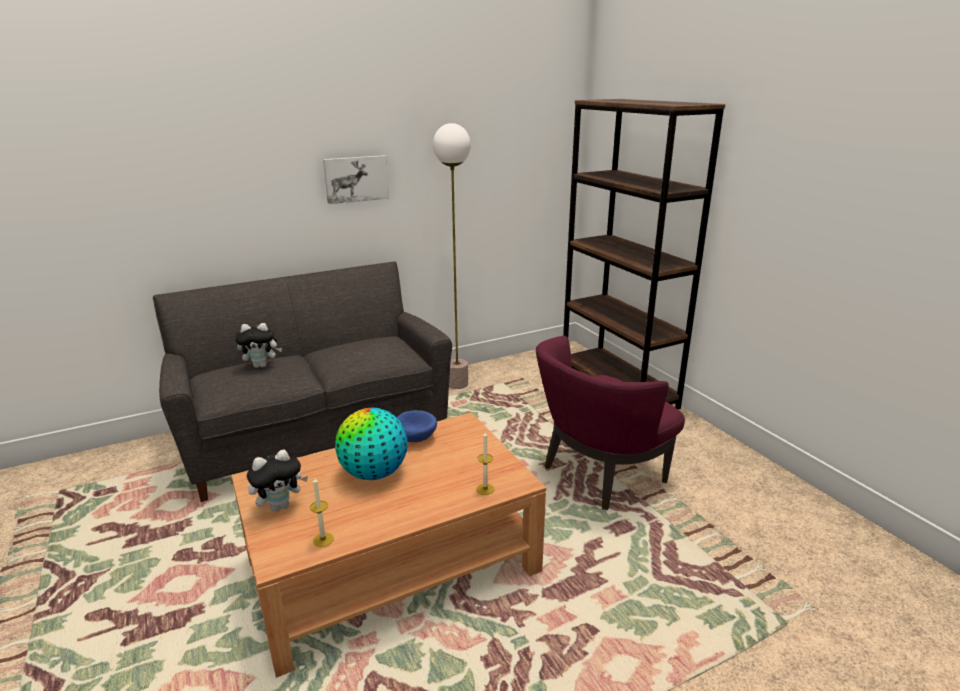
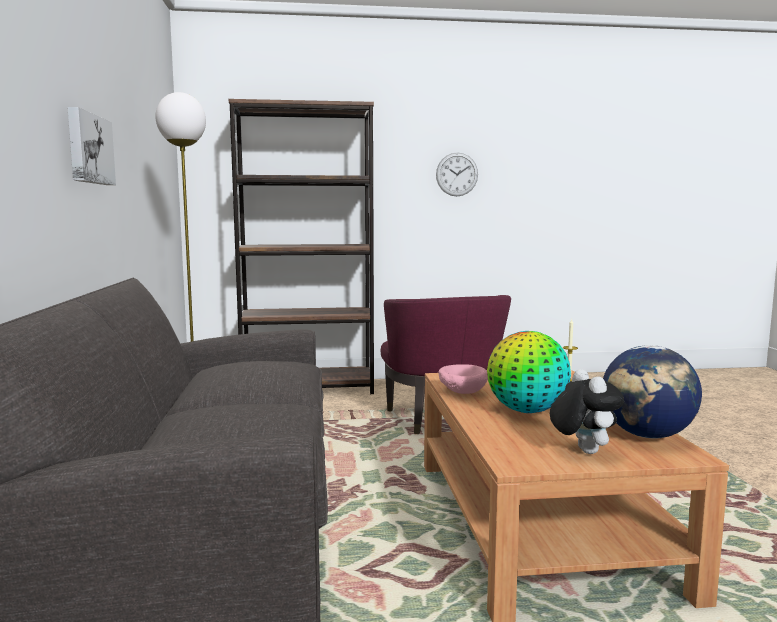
camera: 70 degrees left, 15 degrees down
(262, 365) = (218, 415): plush toy -> none
(323, 539) = (647, 435): candle -> globe
(414, 438) = (462, 393): blue bowl -> pink bowl
(816, 200) = (457, 174): none -> wall clock

